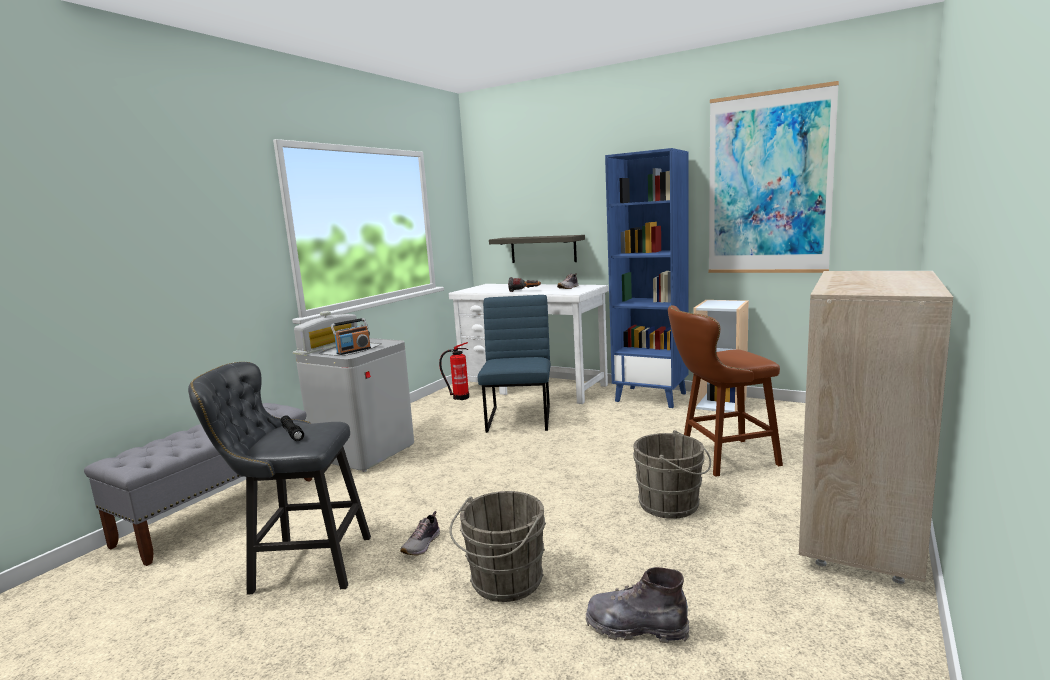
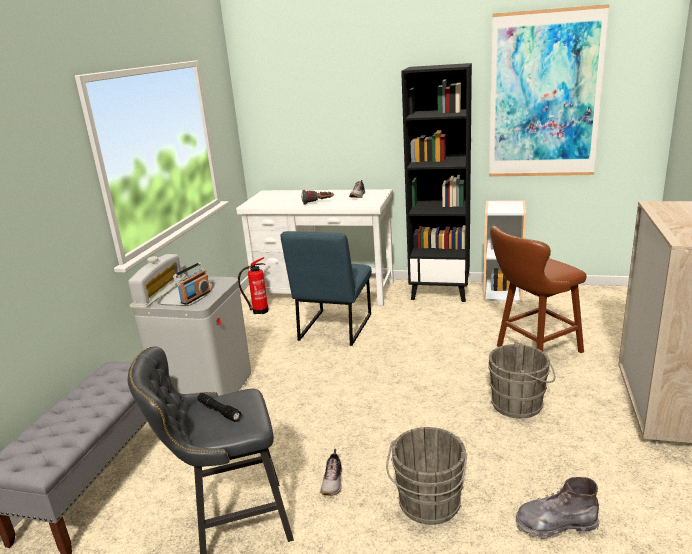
camera: 15 degrees left, 10 degrees up
(520, 417) = (334, 328): blue chair -> blue chair turned 150 degrees counterclockwise
(543, 249) = (323, 155): shelf -> none
(651, 397) = (440, 291): blue bookcase -> black bookcase

